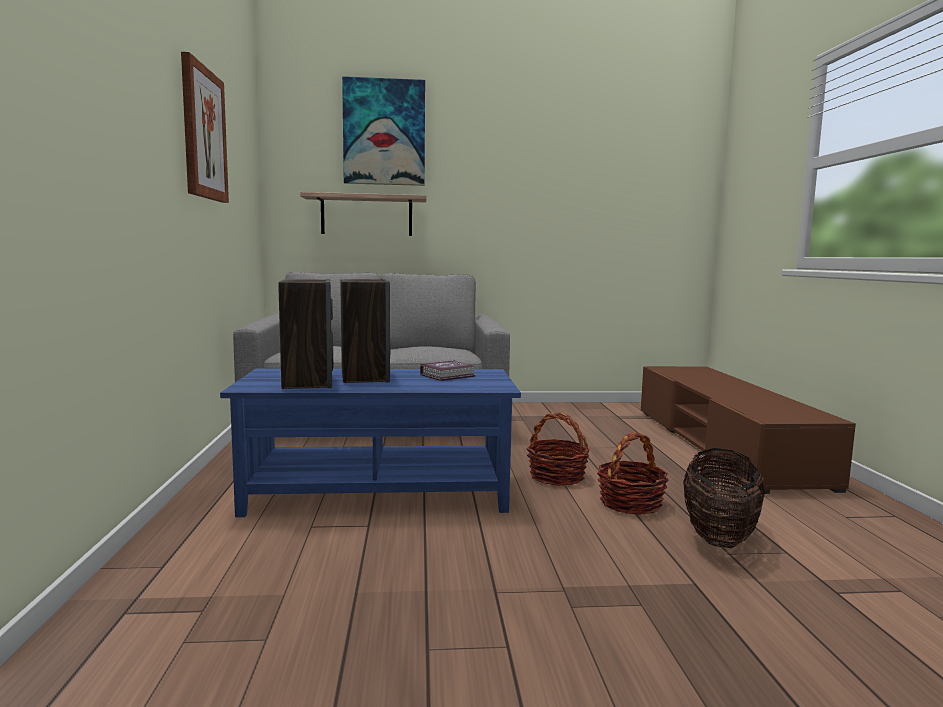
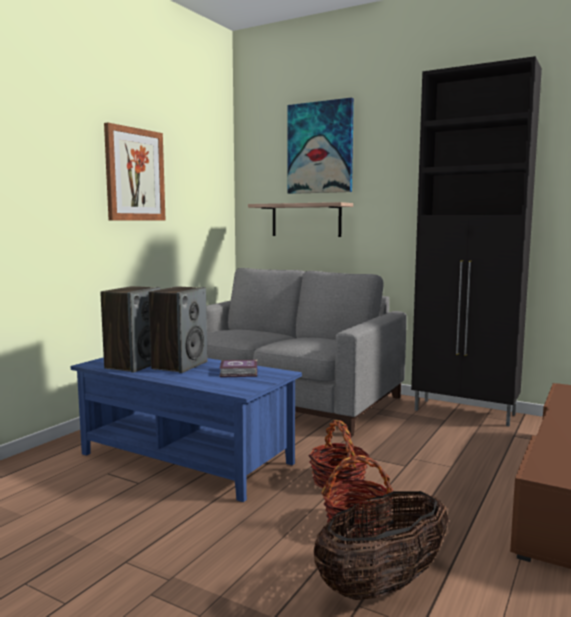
camera: 35 degrees right, 0 degrees up
(559, 408) = (465, 413): none -> black cabinet

